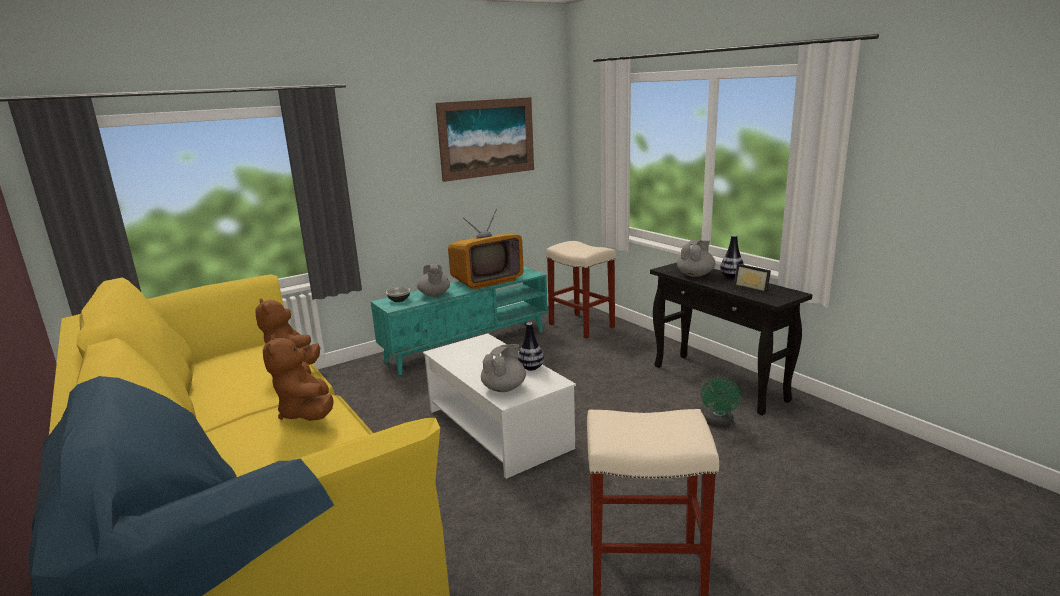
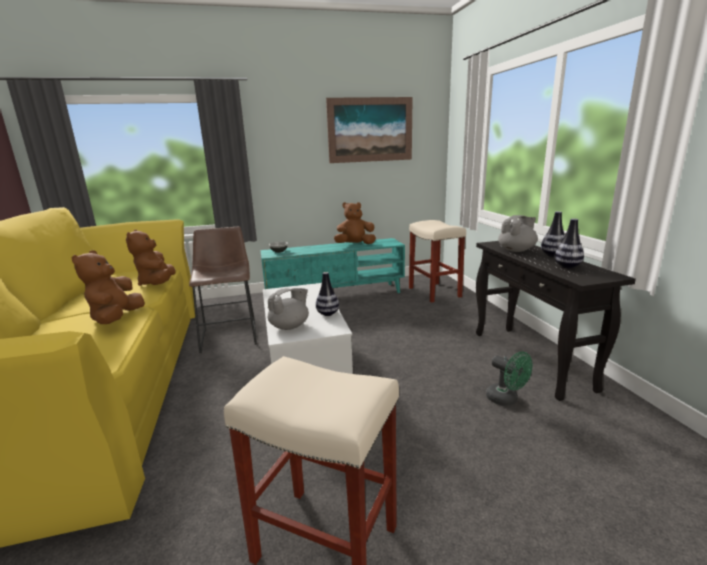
camera: 20 degrees right, 0 degrees up
(375, 415) = (230, 334): none -> brown stool
(434, 295) = (307, 250): grey teapot -> none
(487, 280) = (355, 245): television -> brown plush toy
(718, 424) = (506, 400): green fan -> green fan turned 75 degrees counterclockwise
(753, 288) = (567, 266): picture frame -> vase

